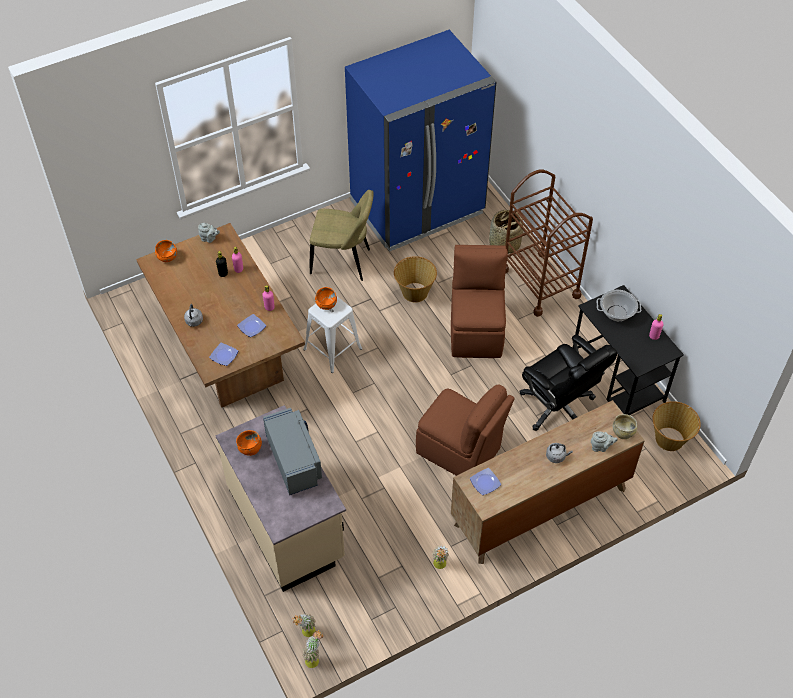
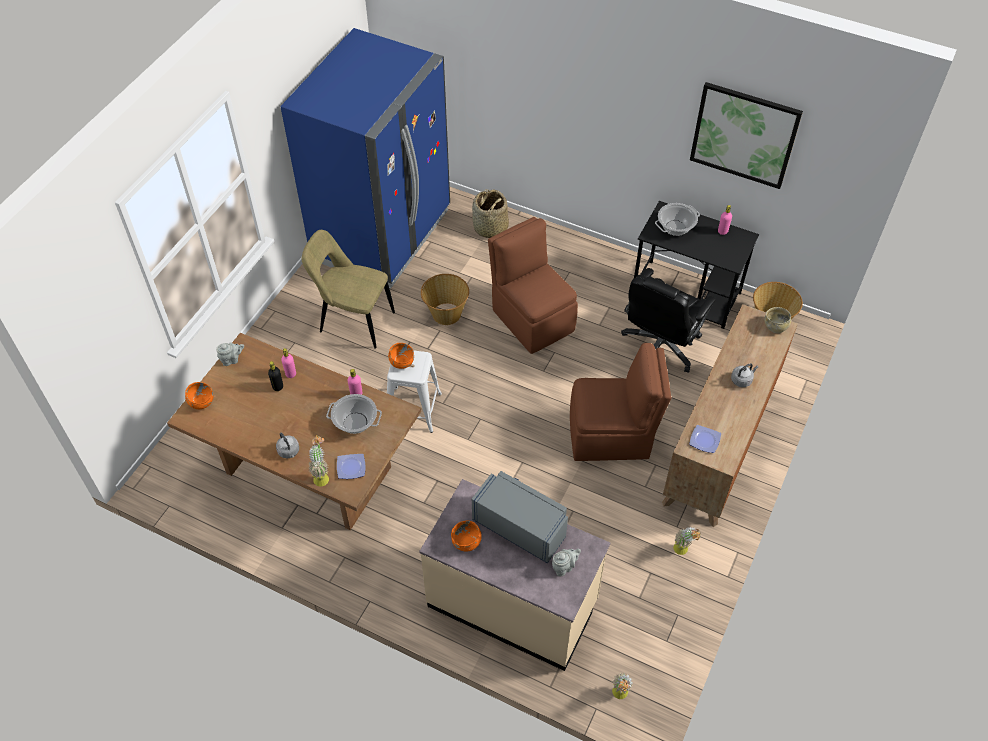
camera: 35 degrees left, 0 degrees up
(252, 327) = (355, 422): plate -> cooking pot
(314, 658) = (648, 714): potted plant -> potted plant (322, 476)
(343, 262) = (353, 321): beige chair -> beige chair turned 135 degrees counterclockwise
(540, 283) = (551, 246): brown cart -> none
(558, 407) = (660, 346): black office chair -> black office chair turned 105 degrees clockwise
(601, 447) = (769, 350): grey teapot -> grey teapot (564, 567)
(685, 258) = (744, 135): none -> picture

